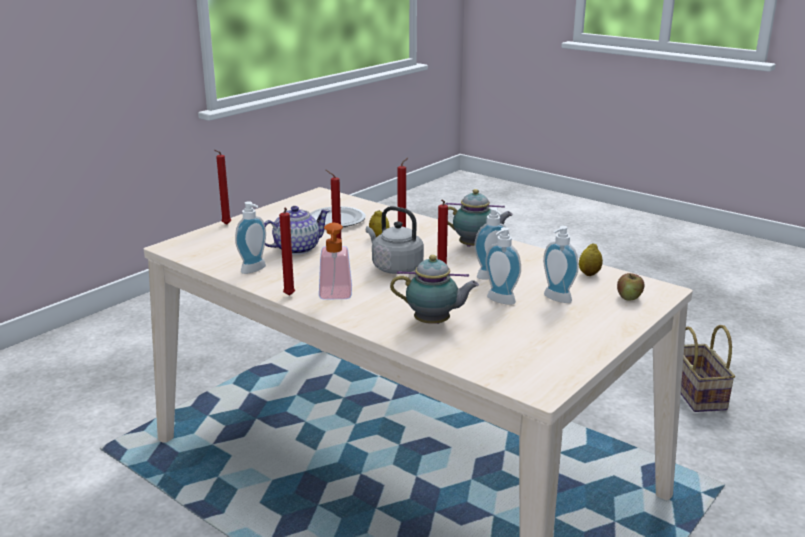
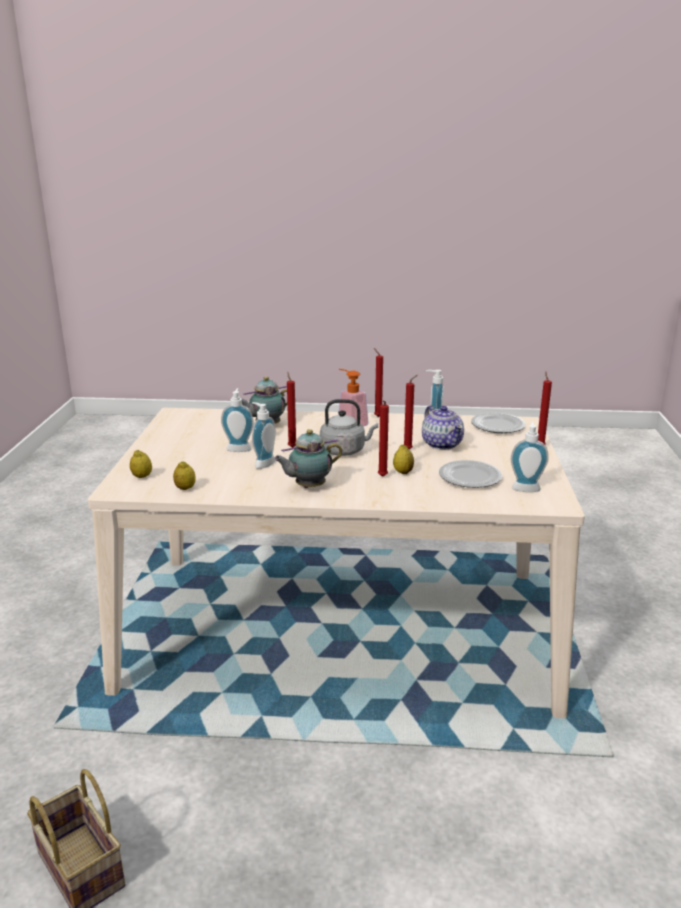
camera: 145 degrees right, 0 degrees up
(205, 250) = (497, 426): none -> plate
(296, 249) = (442, 444): teapot -> teapot turned 45 degrees counterclockwise
(555, 299) = (199, 460): soap dispenser -> soap dispenser (525, 487)
(629, 297) = (142, 476): apple -> lemon

